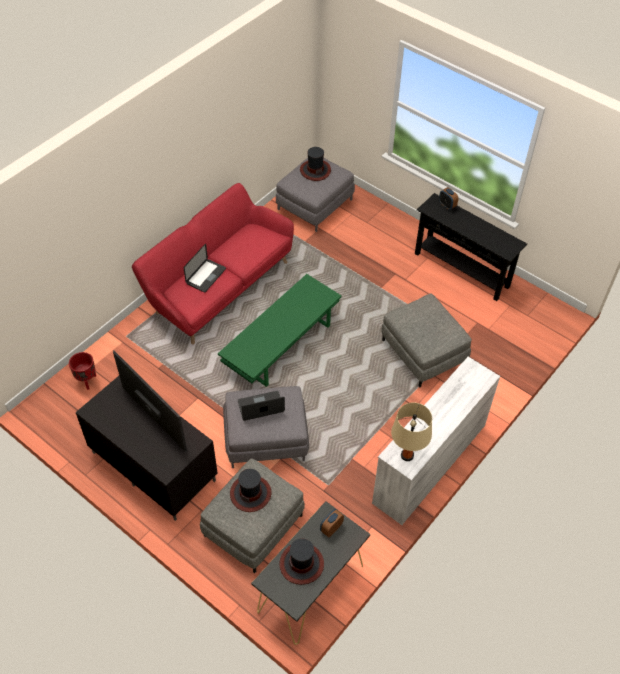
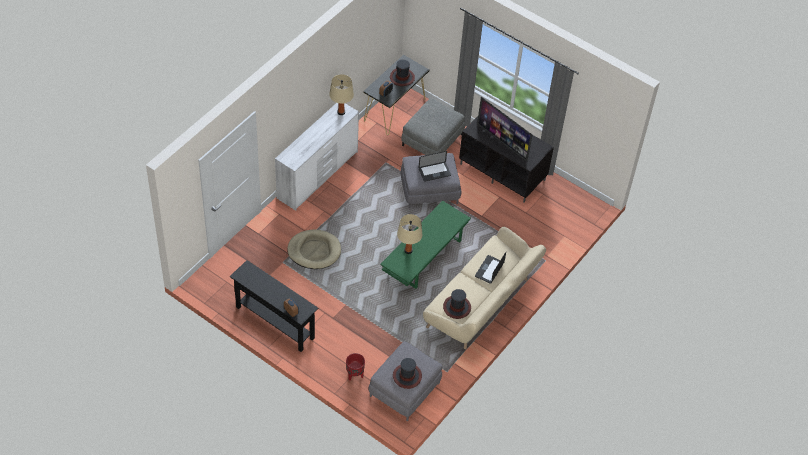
camera: 175 degrees right, 0 degrees up
(87, 381) = (564, 226): red planter -> red planter (355, 375)
(218, 286) = (481, 304): red sofa -> beige sofa
(250, 493) = (435, 123): hat -> hat (457, 307)
(305, 311) = (408, 250): none -> beige table lamp
(424, 352) = (314, 251): grey ottoman -> beige dog bed

